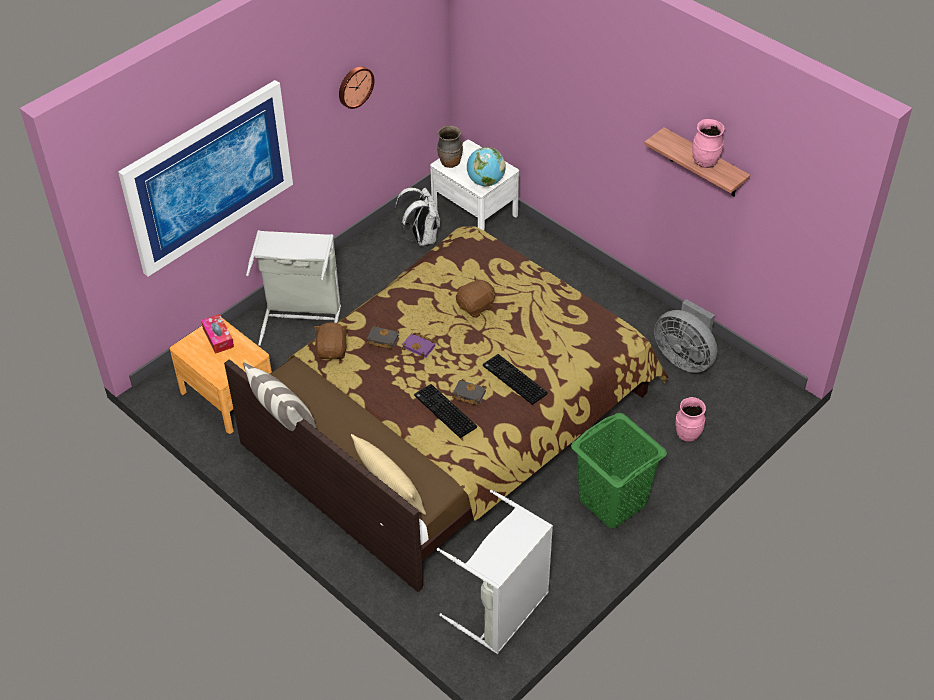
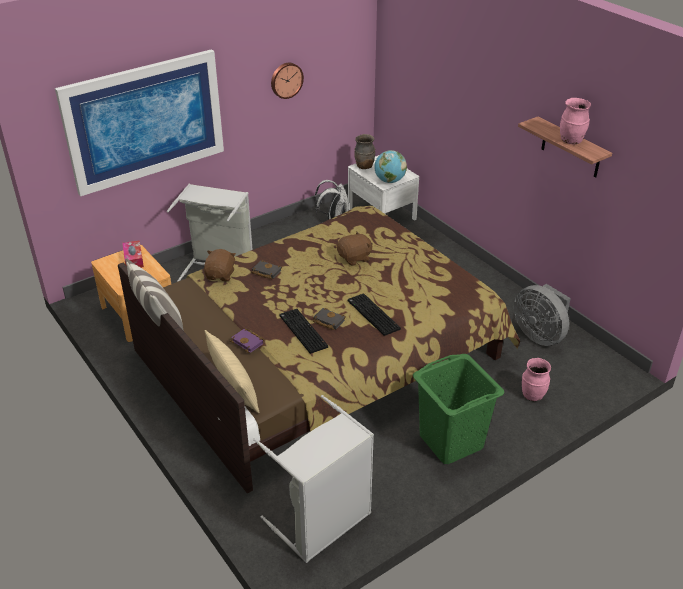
camera: 10 degrees right, 10 degrees down
(420, 347) = (296, 281): purple book -> purple book (249, 342)

